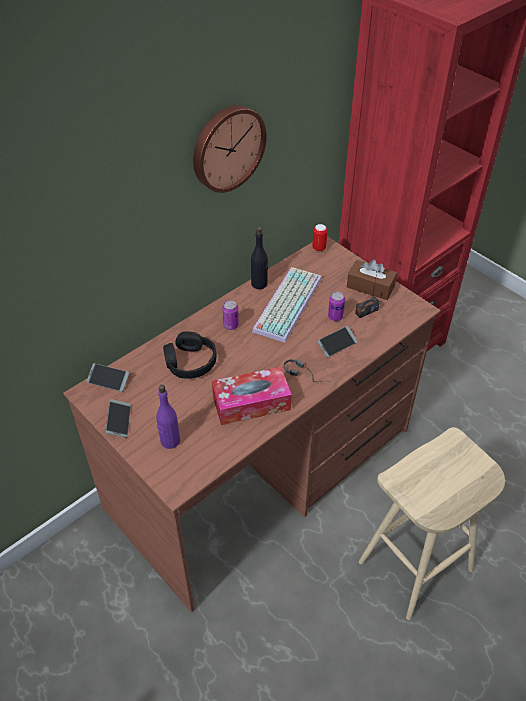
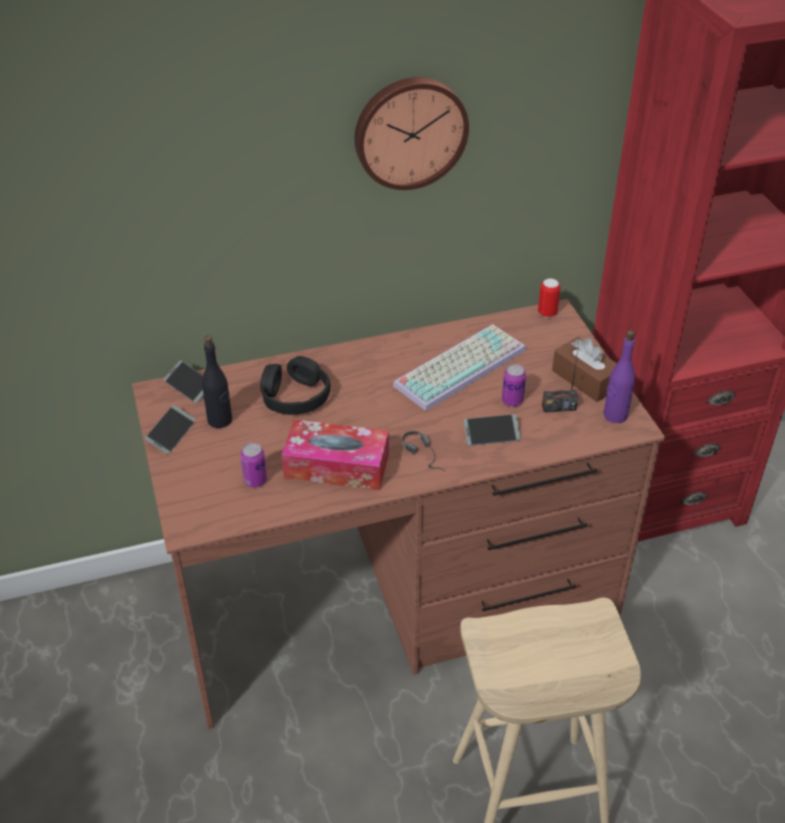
camera: 25 degrees right, 5 degrees down
(170, 441) = (213, 475): purple bottle -> purple bottle (615, 415)
(231, 325) = (371, 370): can -> can (255, 481)
(259, 284) = (440, 333): black bottle -> black bottle (220, 420)

